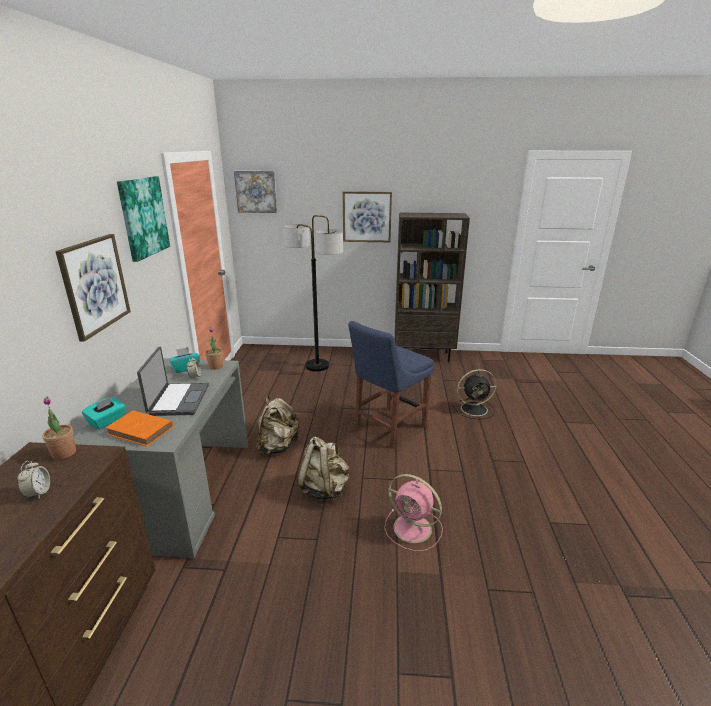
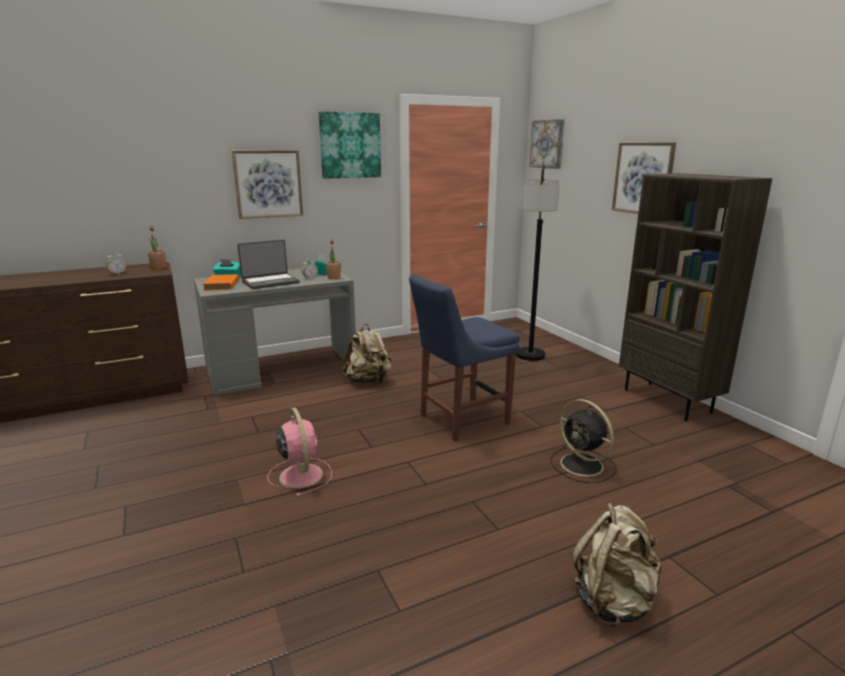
camera: 60 degrees right, 5 degrees down
(324, 489) = (326, 417): beige backpack -> beige backpack (613, 601)
(388, 428) = (460, 420): blue chair -> blue chair turned 45 degrees counterclockwise
(414, 529) = (300, 474): pink fan -> pink fan turned 150 degrees clockwise

